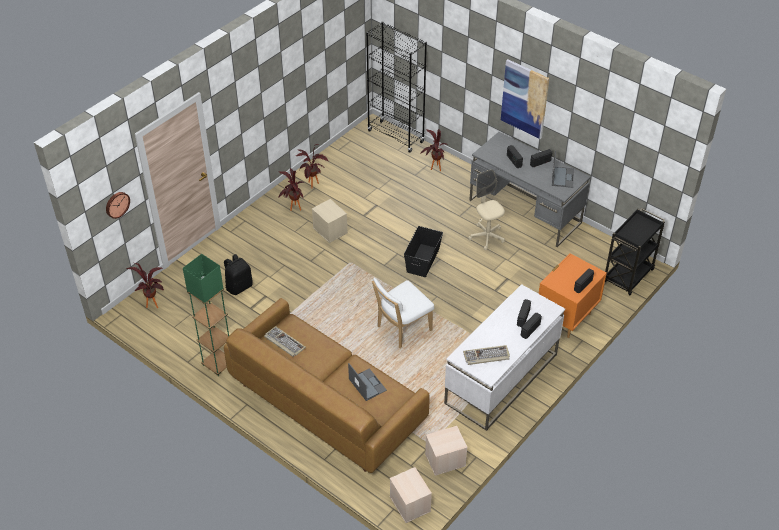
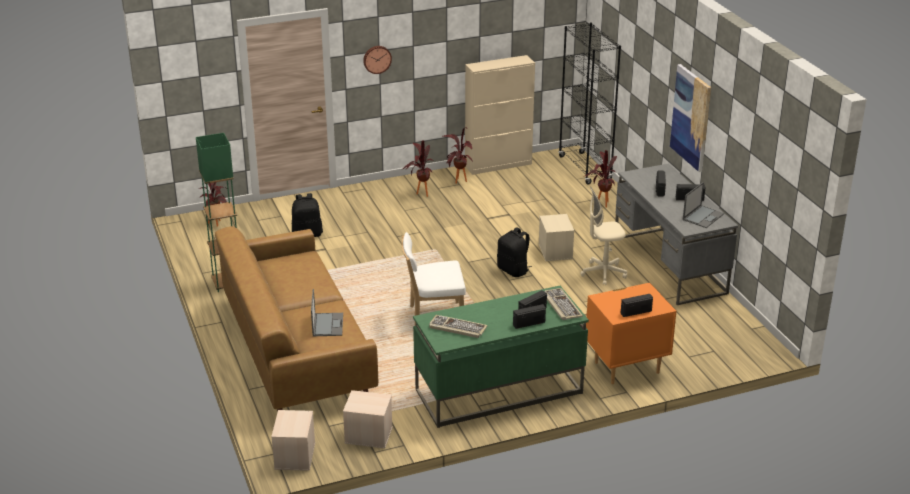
camera: 30 degrees right, 15 degrees down
(117, 204) = (201, 91): wall clock -> wall clock (377, 59)
(284, 342) = (282, 267): keyboard -> keyboard (561, 305)
(329, 156) = (498, 165): none -> beige cabinet
(330, 230) = (441, 220): beige storage box -> beige storage box (556, 251)
(423, 260) = (513, 270): black storage box -> black backpack
(486, 237) = (603, 273): beige office chair -> beige office chair turned 105 degrees counterclockwise
(501, 379) = (498, 392): white desk -> green desk
(628, 276) = (739, 356): black cart -> none

